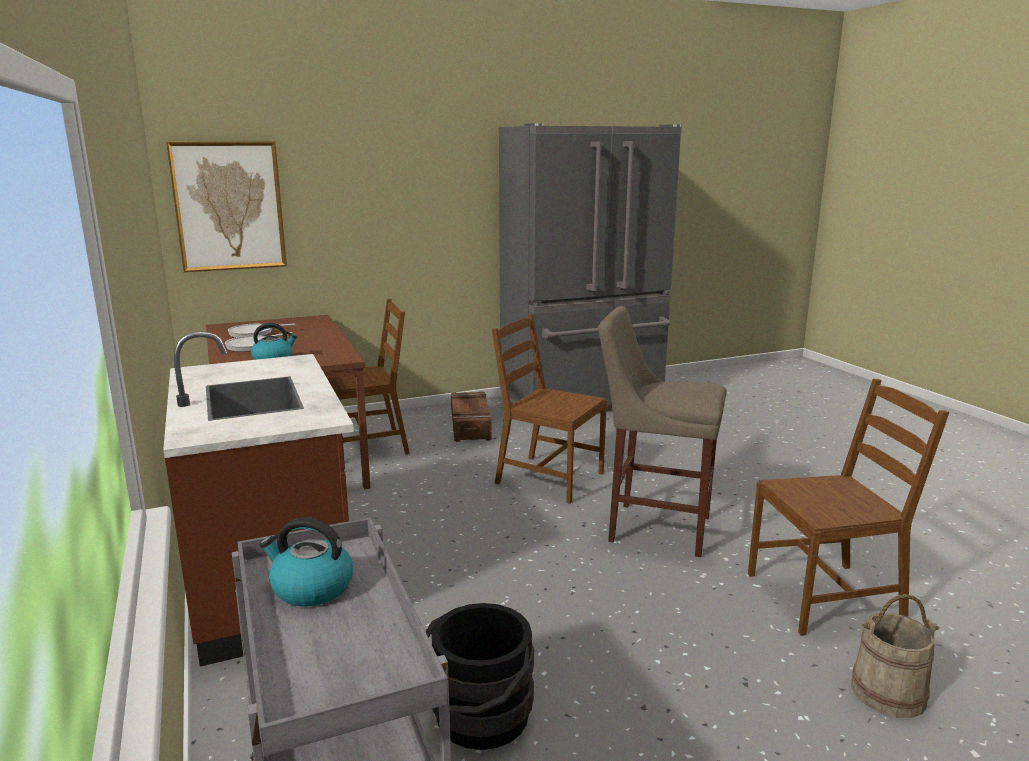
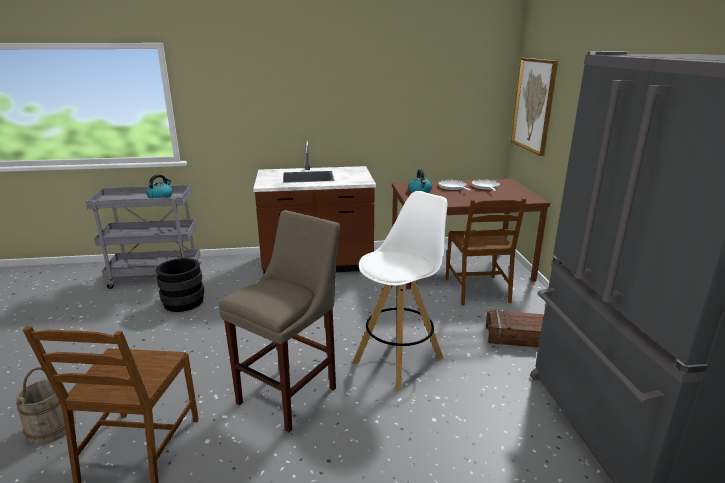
camera: 105 degrees right, 5 degrees up
(548, 478) = (399, 359): brown chair -> white stool

